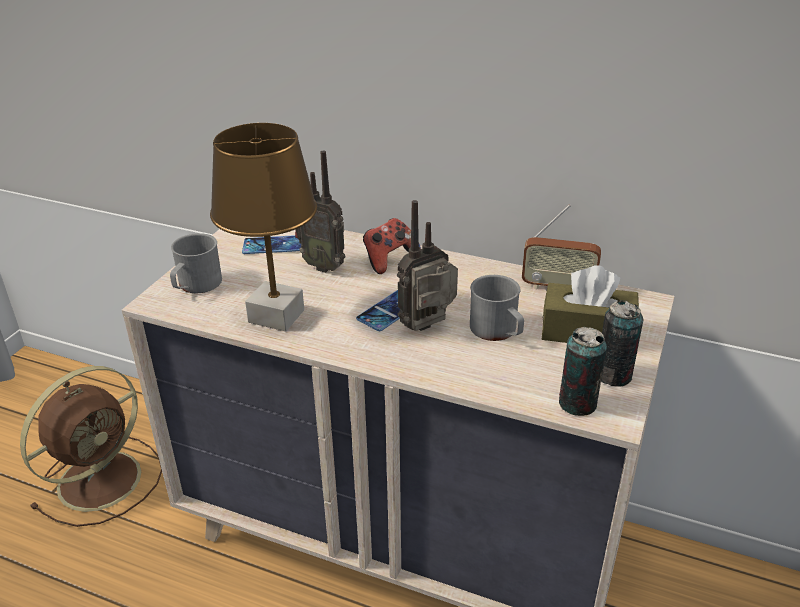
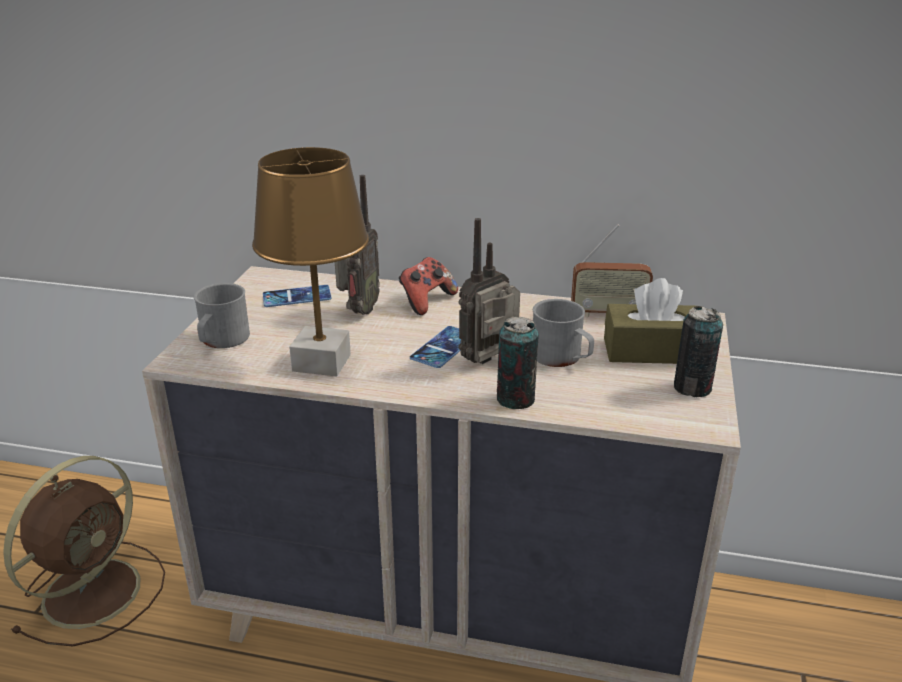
camera: 10 degrees left, 5 degrees down
(324, 265) = (358, 312): radio -> radio turned 90 degrees counterclockwise
(577, 404) = (666, 416): can -> can (515, 399)

